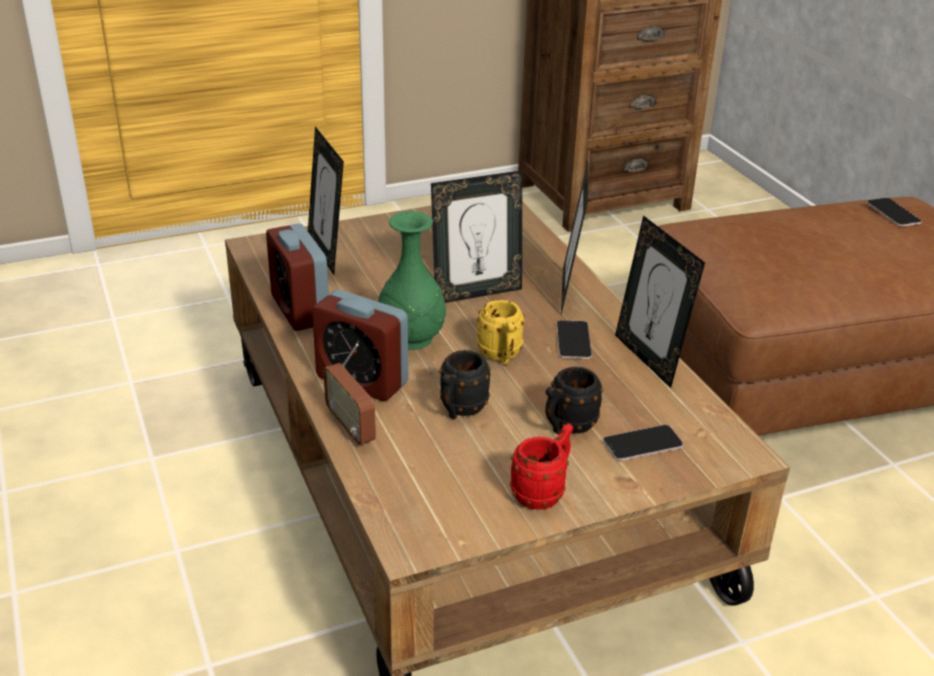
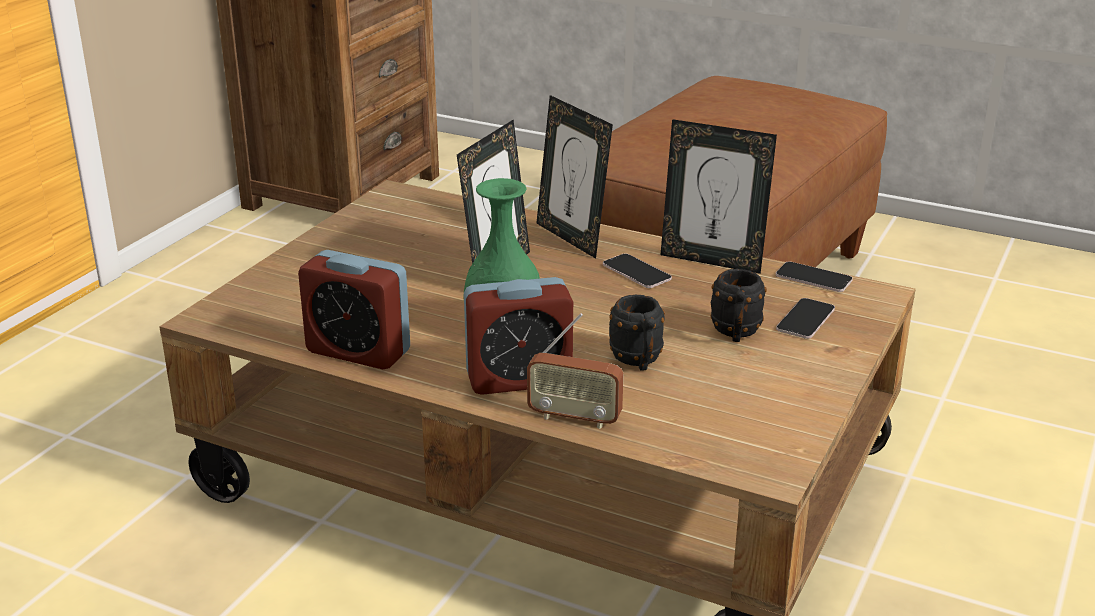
camera: 40 degrees left, 5 degrees down
(327, 253) = (297, 295): picture frame -> none
(501, 356) = (601, 308): yellow mug -> none
(543, 492) = (796, 385): red mug -> none
(893, 213) = (732, 87): phone -> phone (813, 278)

